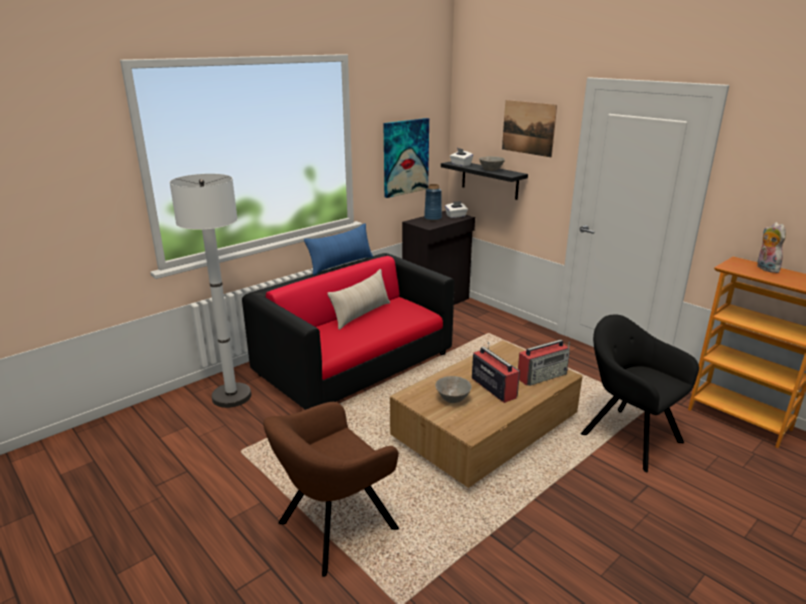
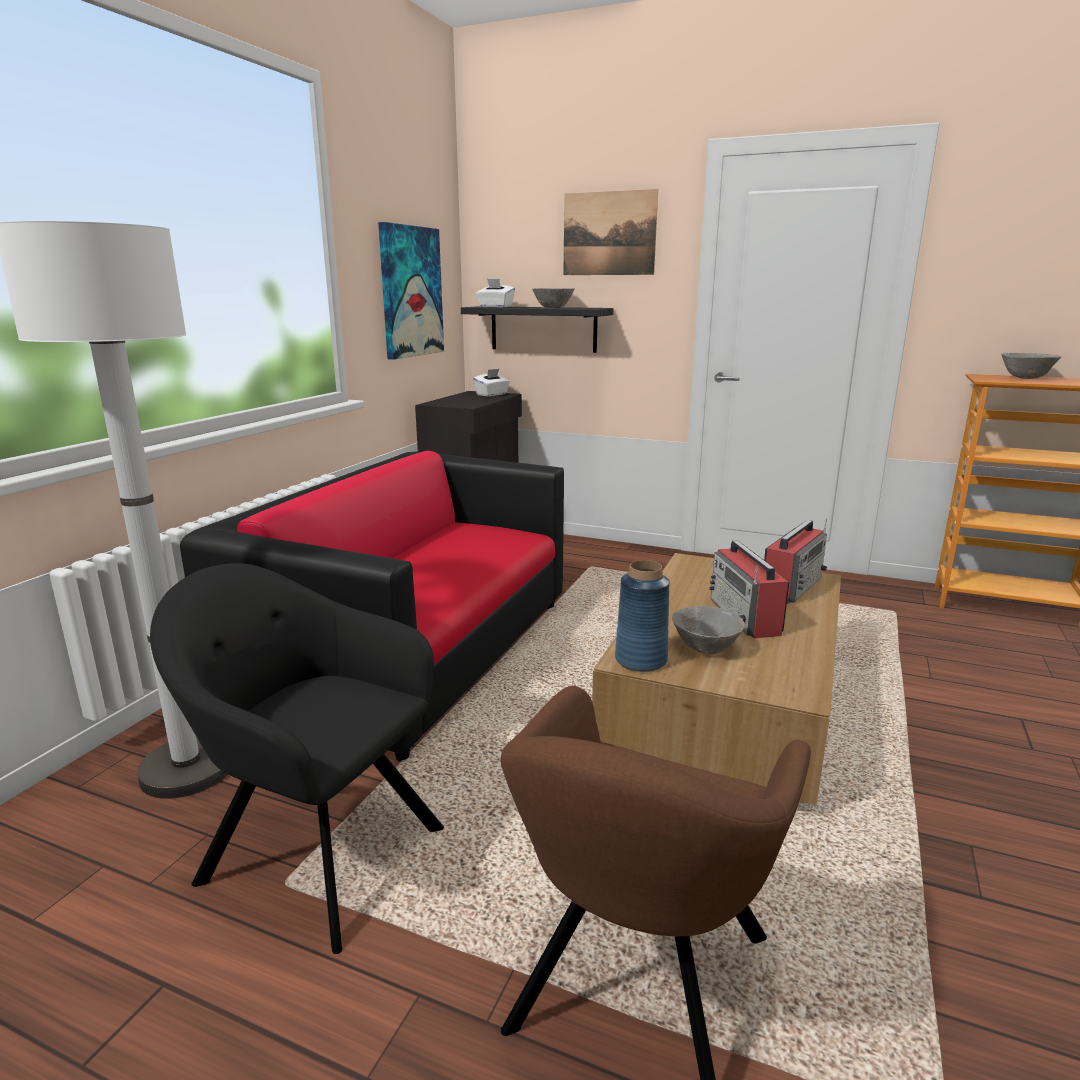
camera: 25 degrees left, 5 degrees down
(341, 264) = (349, 471): blue pillow -> none
(361, 314) = (417, 552): beige pillow -> none
(433, 218) = (460, 398): blue vase -> blue vase (641, 660)
(493, 387) = (745, 617): radio -> radio turned 135 degrees counterclockwise
(627, 436) = (916, 658): black armchair -> black armchair (315, 851)
(765, 268) = (1026, 377): plush toy -> grey bowl

